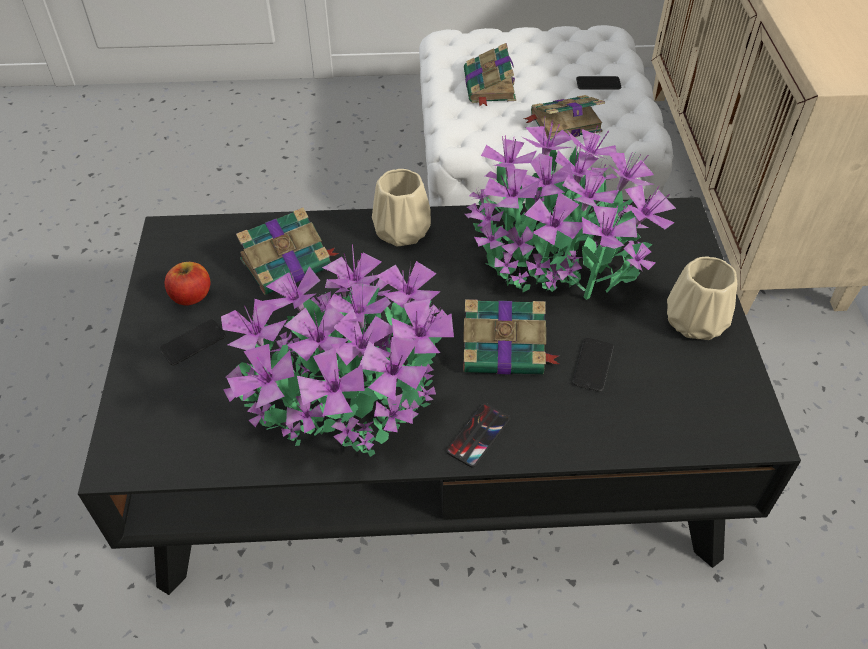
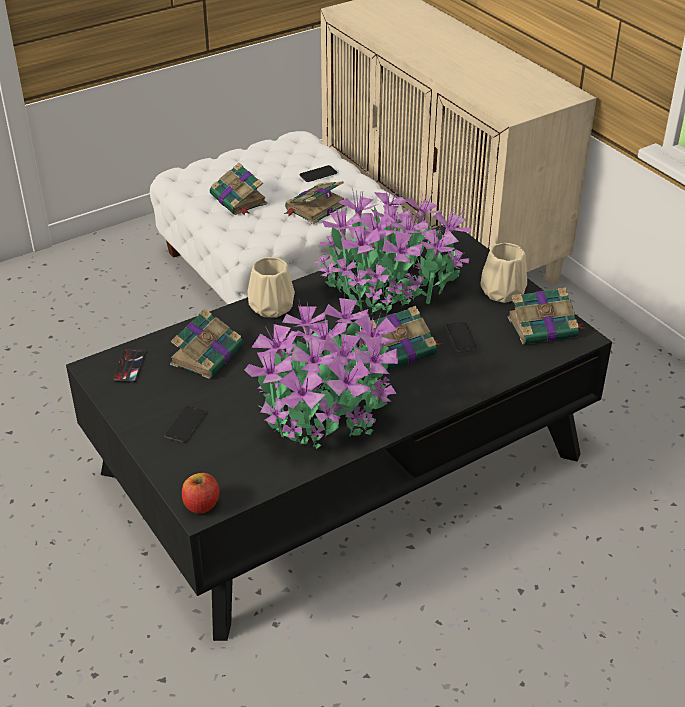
camera: 30 degrees left, 10 degrees down
(191, 296) = (155, 399): apple -> apple (201, 504)
(478, 435) = (423, 400): phone -> phone (129, 366)
(715, 396) = (544, 327): none -> book

